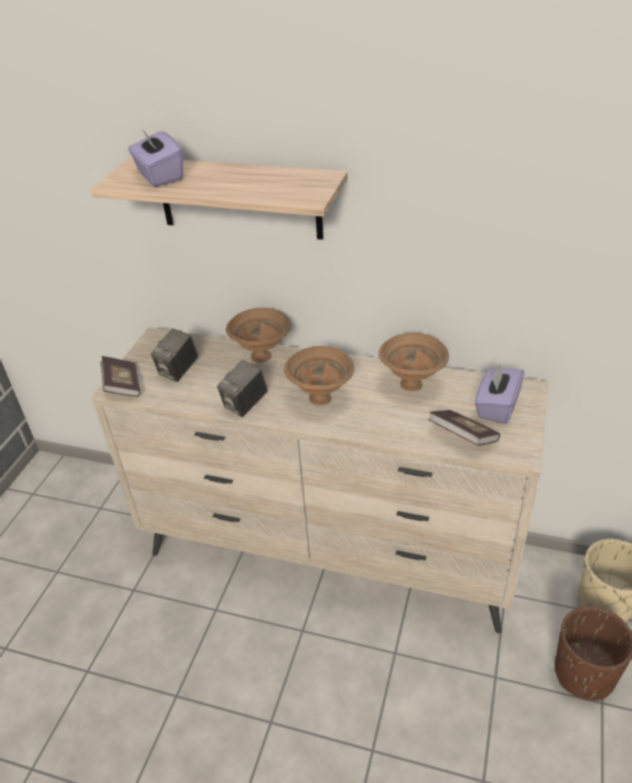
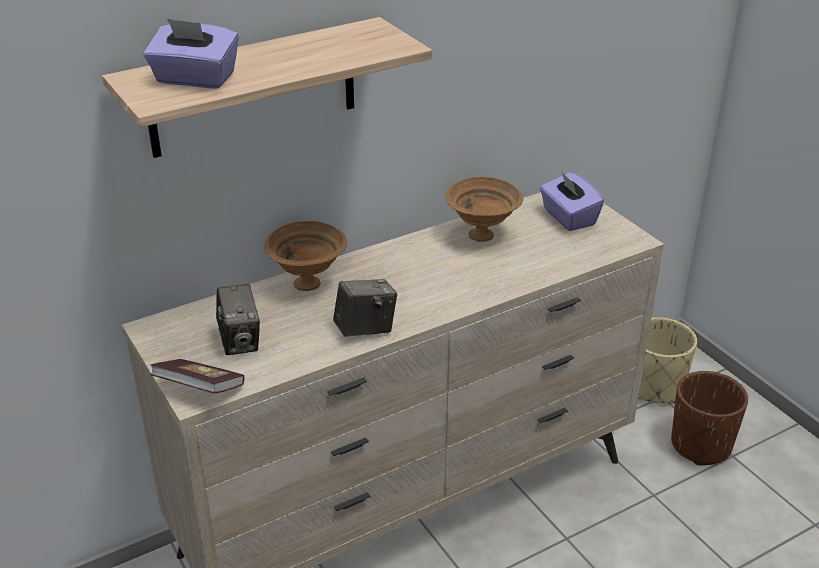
camera: 50 degrees left, 5 degrees down
(245, 405) = (365, 329): camera -> camera turned 105 degrees counterclockwise
(322, 399) = (427, 286): brown bowl -> none
(462, 437) = (580, 251): book -> none

